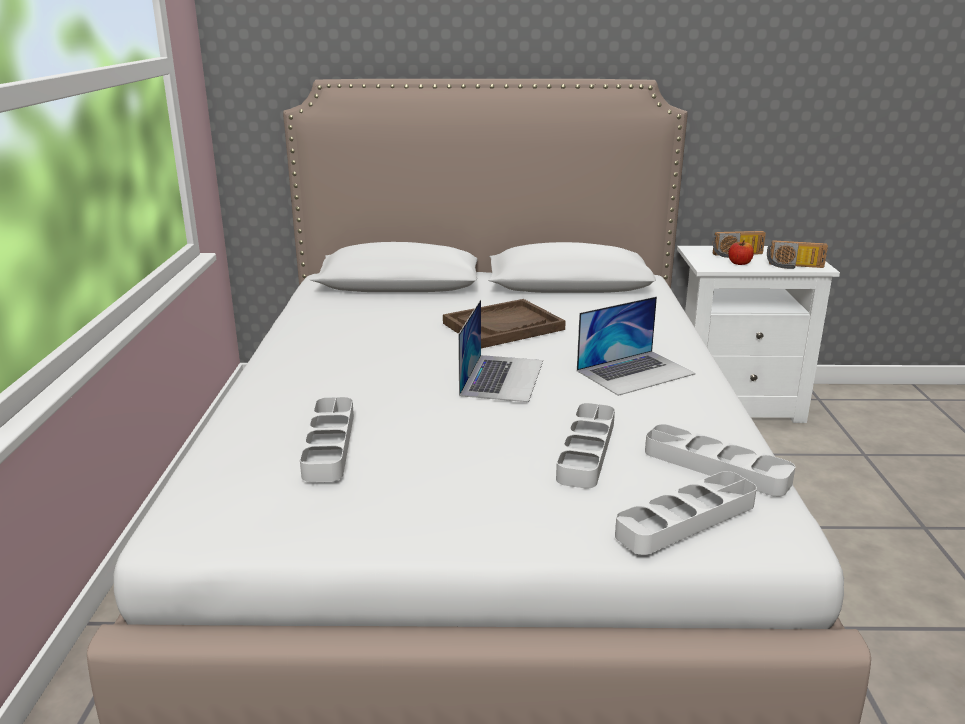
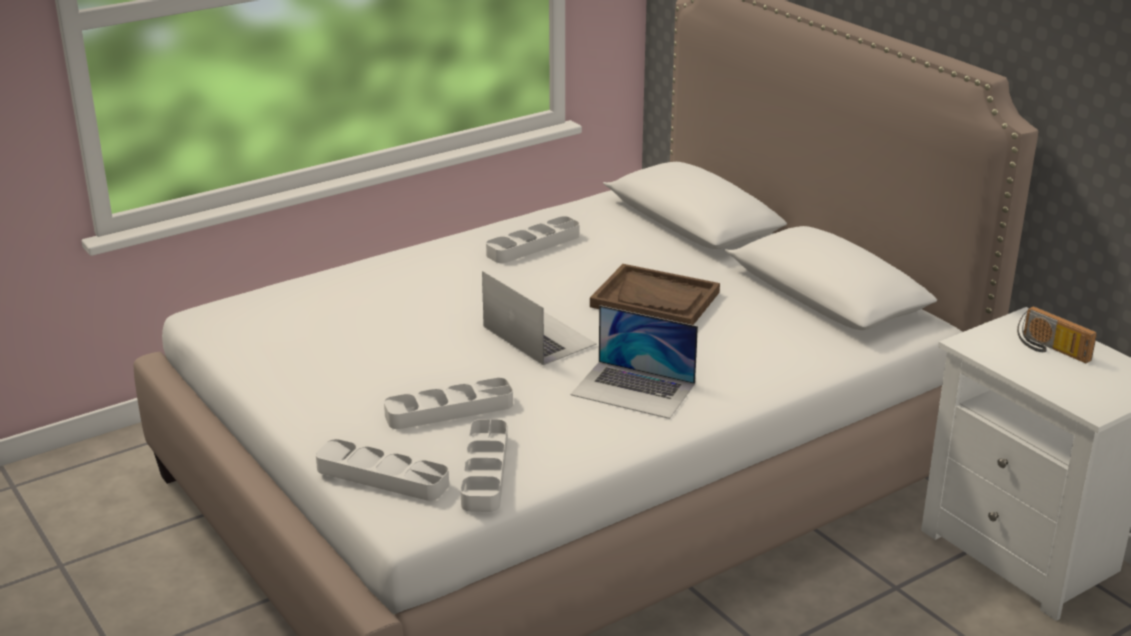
camera: 55 degrees right, 5 degrees up
(329, 444) = (341, 314): grey tray -> grey tray (533, 245)
(502, 377) = (538, 335): laptop -> laptop turned 105 degrees counterclockwise
(739, 263) = (1017, 358): apple -> none
(794, 266) = (1066, 393): radio -> none

